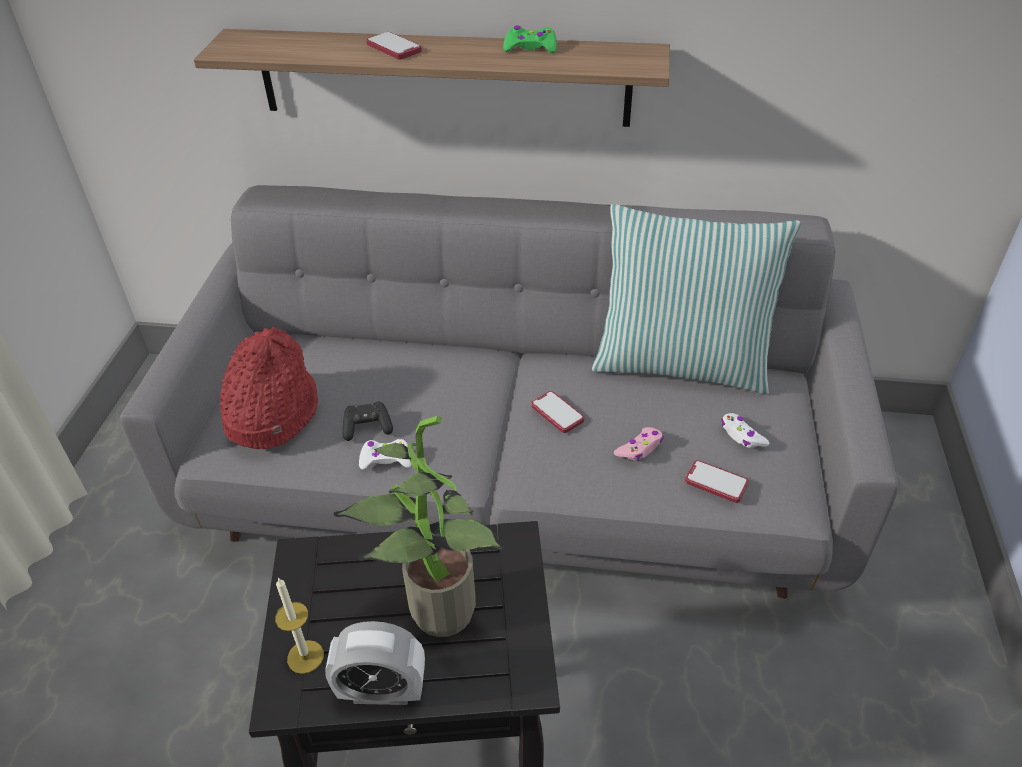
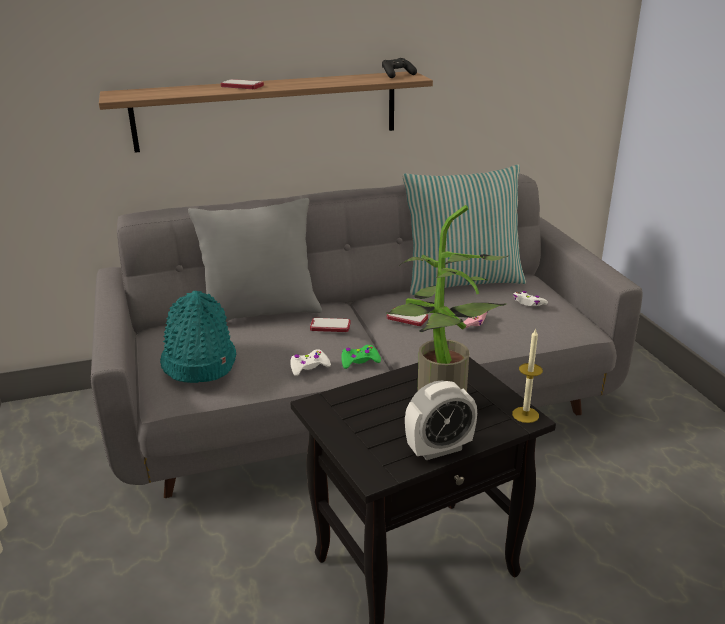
camera: 25 degrees left, 15 degrees down
(271, 412) = (198, 363): red hat -> turquoise hat
(305, 657) = (370, 449): candle -> candle (525, 415)
(367, 427) = (281, 354): black game controller -> black game controller (397, 75)
(393, 347) = (261, 312): none -> grey pillow
(530, 48) = (333, 78): green game controller -> green game controller (359, 361)
(716, 482) = (533, 326): phone -> phone (330, 326)

